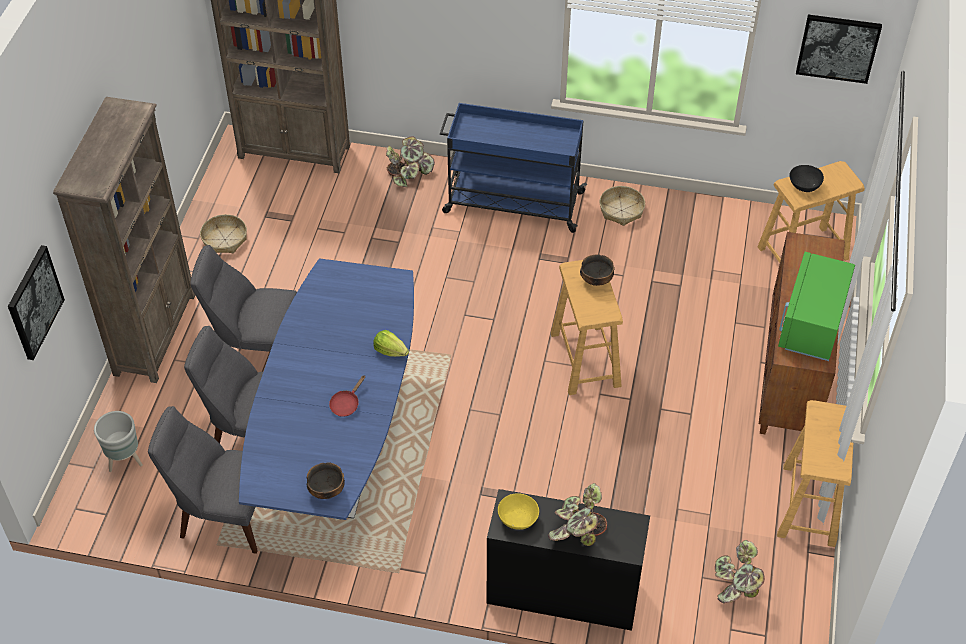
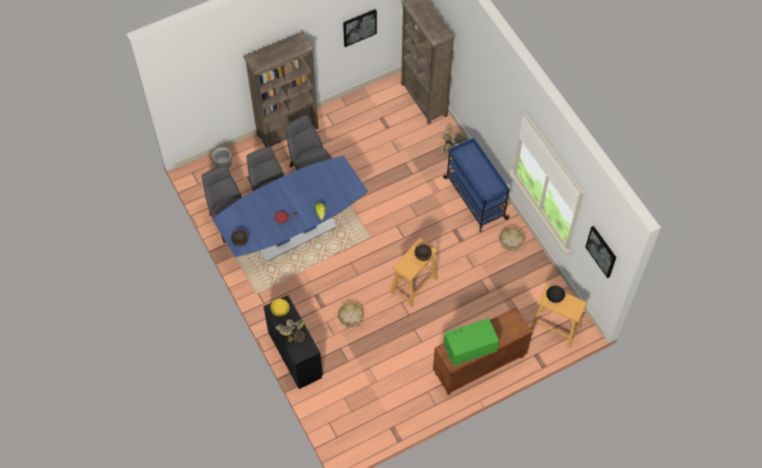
camera: 50 degrees right, 10 degrees up
(34, 302) = (211, 90): picture -> picture (359, 27)
(224, 240) = (354, 115): basket -> basket (350, 317)
(736, 586) = (350, 412): potted plant -> none
(809, 506) = (413, 414): beige stool -> none

